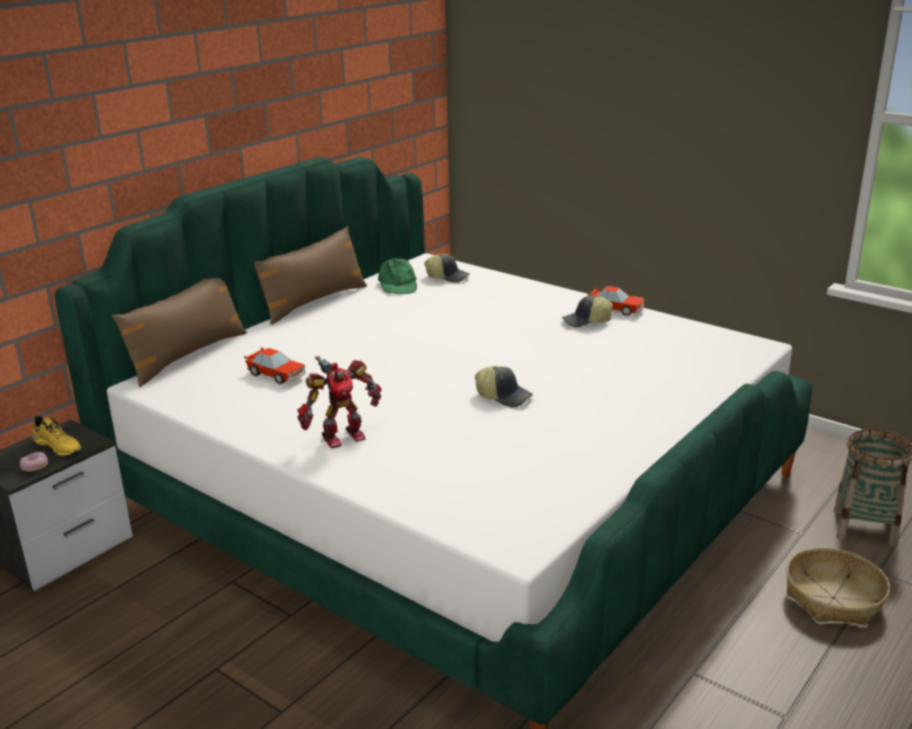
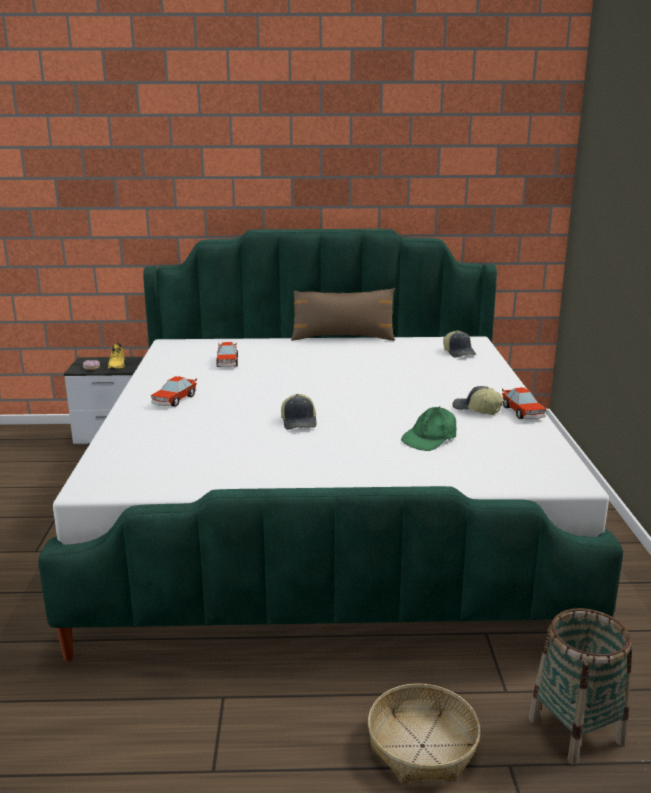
camera: 50 degrees right, 5 degrees down
(187, 356) = (217, 339): brown pillow -> none
(341, 436) = (174, 400): toy robot -> toy car
(397, 285) = (415, 346): green cap -> green cap (430, 438)

